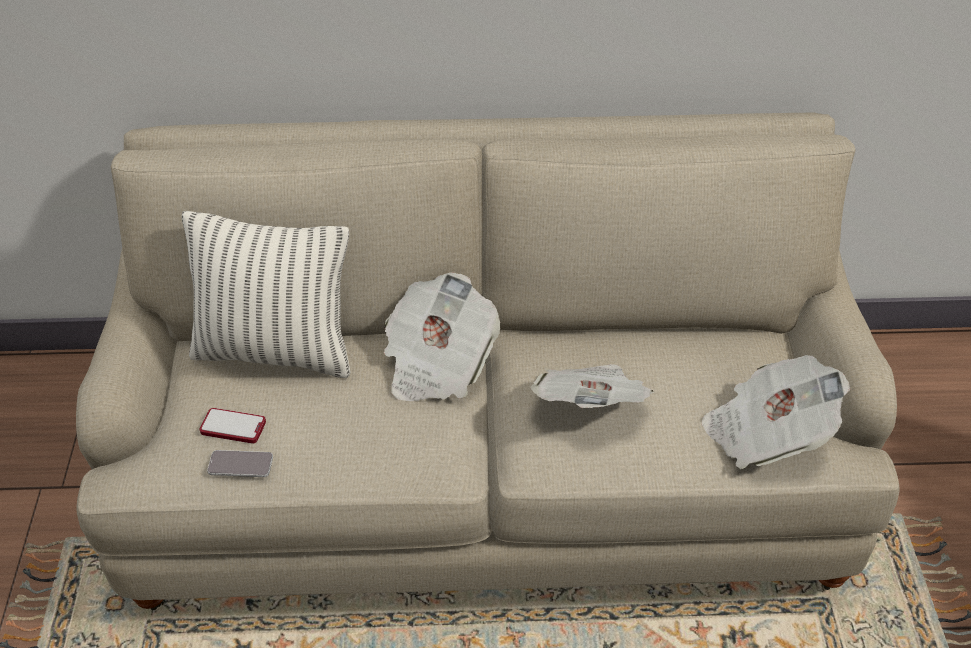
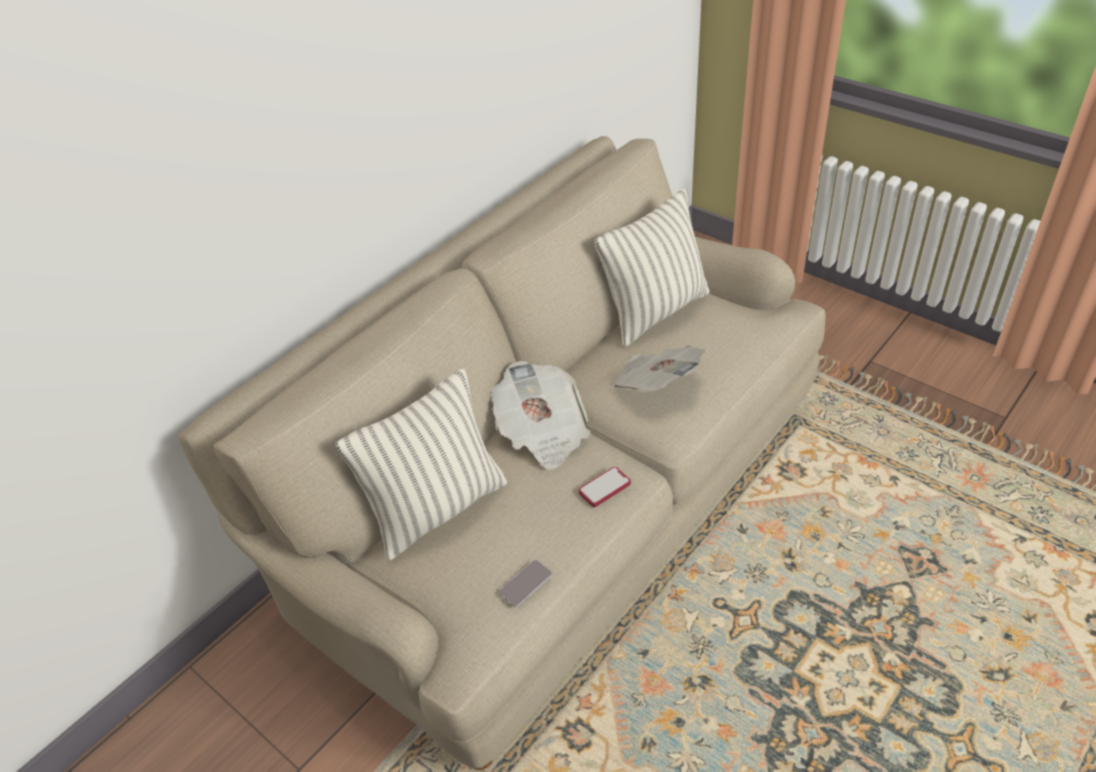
camera: 45 degrees left, 0 degrees up
(233, 427) = (486, 569): phone -> phone (604, 488)
(702, 343) = (655, 312): none -> pillow
(767, 434) = (749, 329): newspaper -> none

